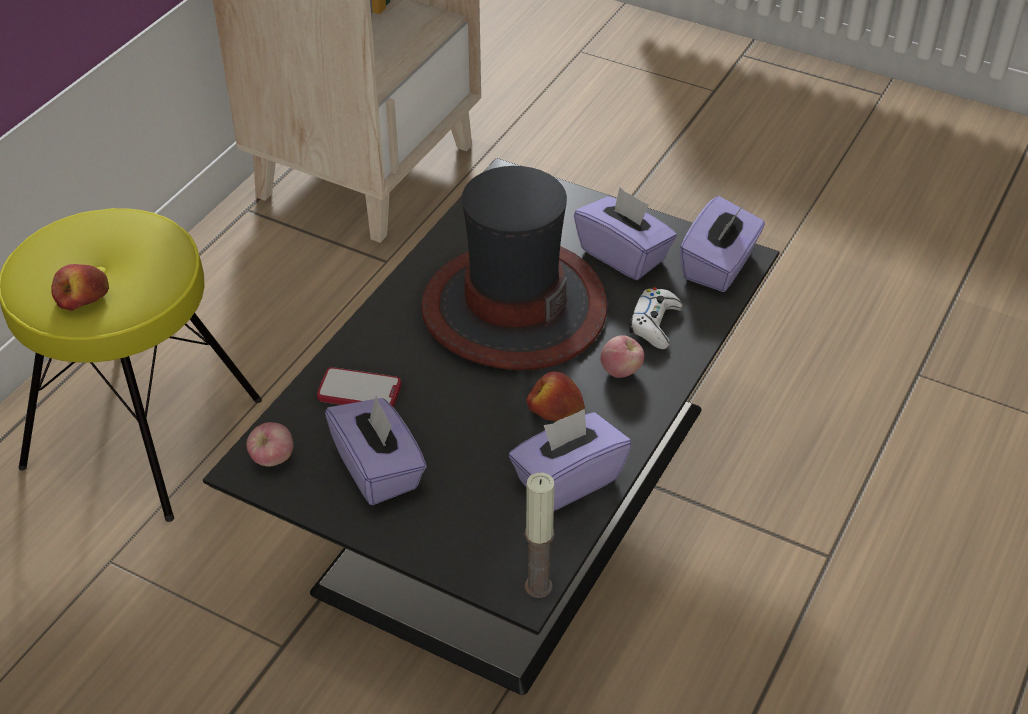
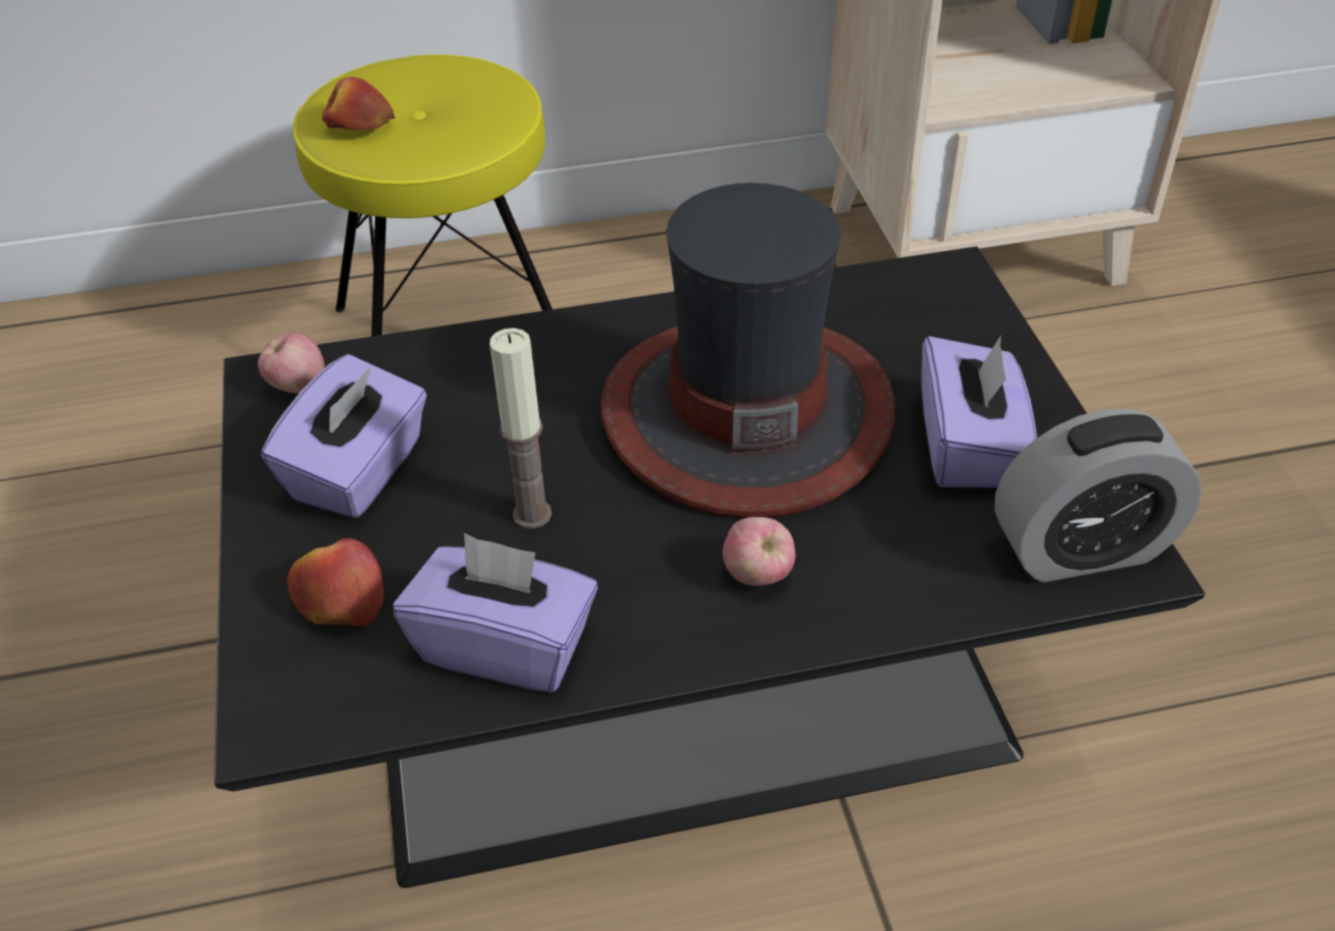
camera: 50 degrees right, 0 degrees up
(359, 391) = (466, 382): phone -> none
(538, 586) = (292, 733): candle -> candle (532, 514)
(555, 409) = (617, 556): apple -> apple (340, 598)
(655, 324) = (883, 554): white game controller -> none
(719, 266) = (1081, 549): purple tissue box -> alarm clock

